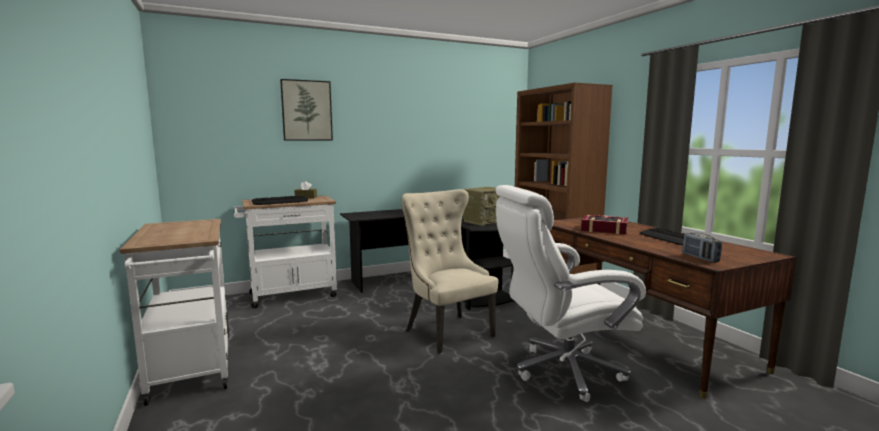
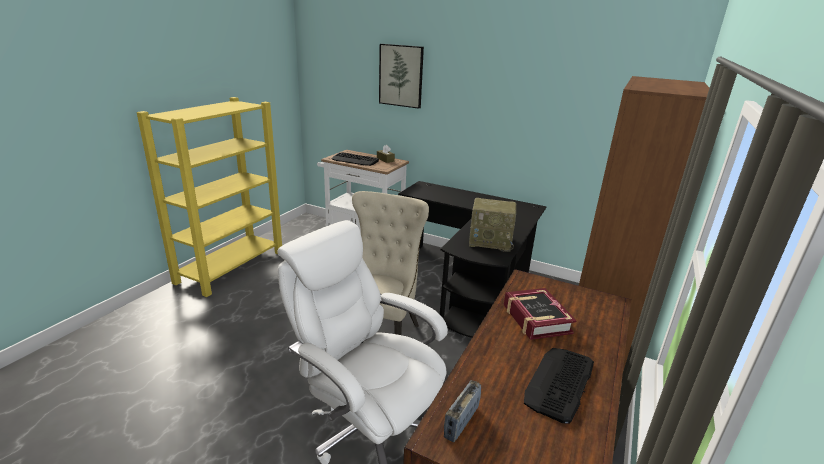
camera: 50 degrees right, 15 degrees up
(191, 370) = (231, 267): white cart -> yellow bookcase

